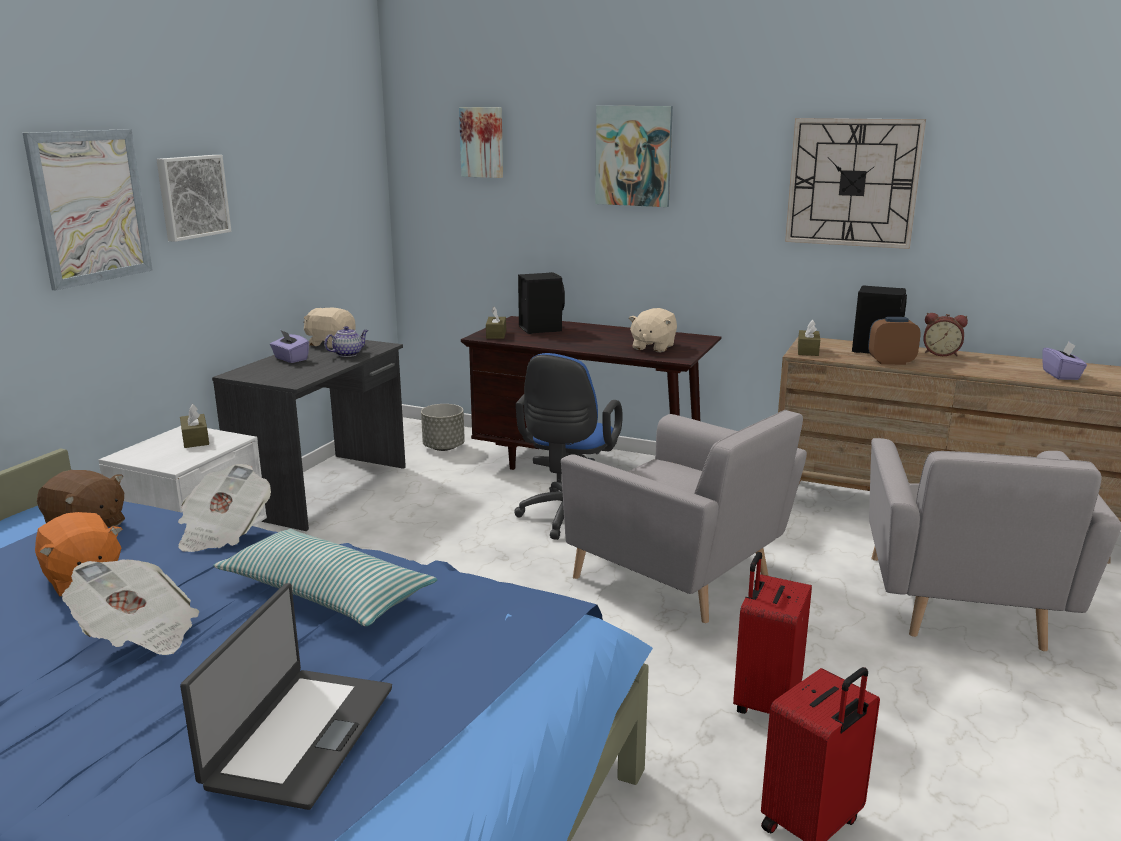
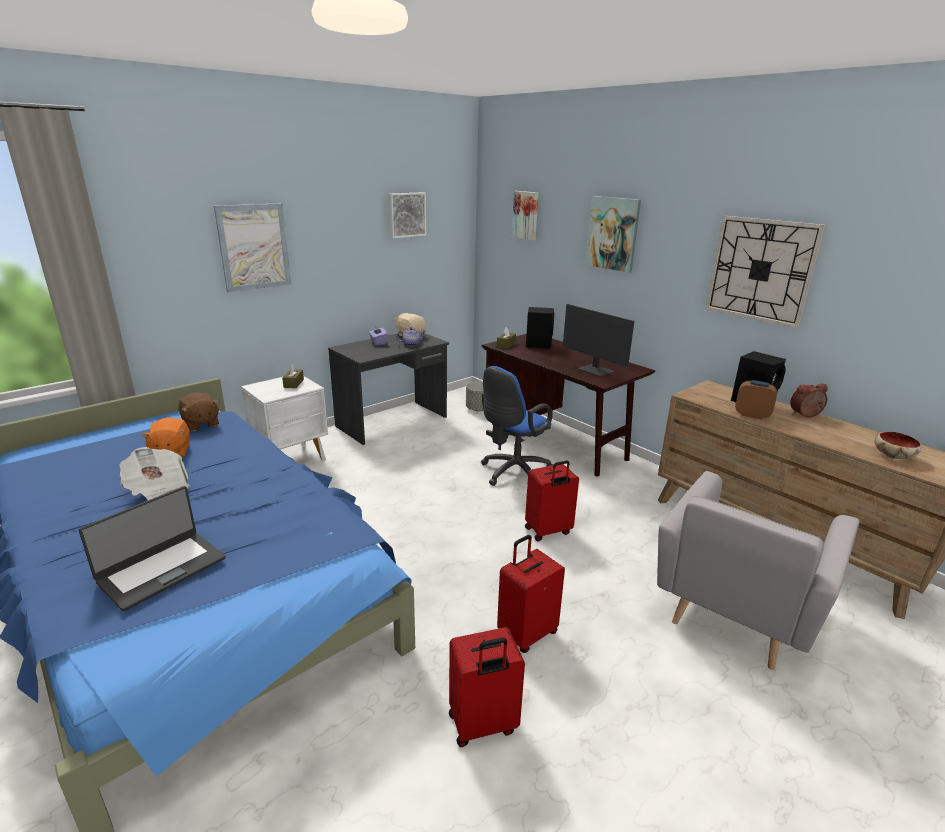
camera: 25 degrees right, 5 degrees up
(192, 196) = (322, 242): picture -> picture (406, 215)
(223, 532) = (252, 442): newspaper -> none
(326, 594) = (258, 492): pillow -> none
(652, 347) = (595, 370): beige plush toy -> monitor
(680, 576) = (548, 531): grey armchair -> red suitcase
(808, 350) = (697, 393): brown tissue box -> none
(941, 353) = (806, 415): alarm clock -> alarm clock turned 120 degrees clockwise
(1061, 375) = (892, 455): purple tissue box -> bowl

